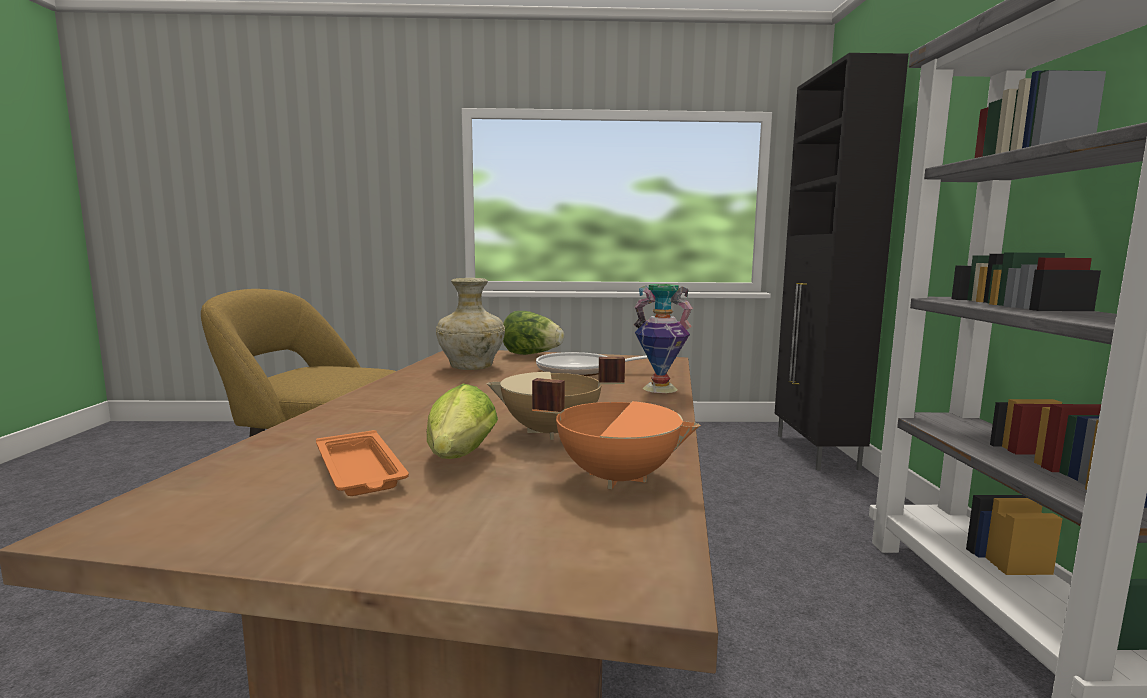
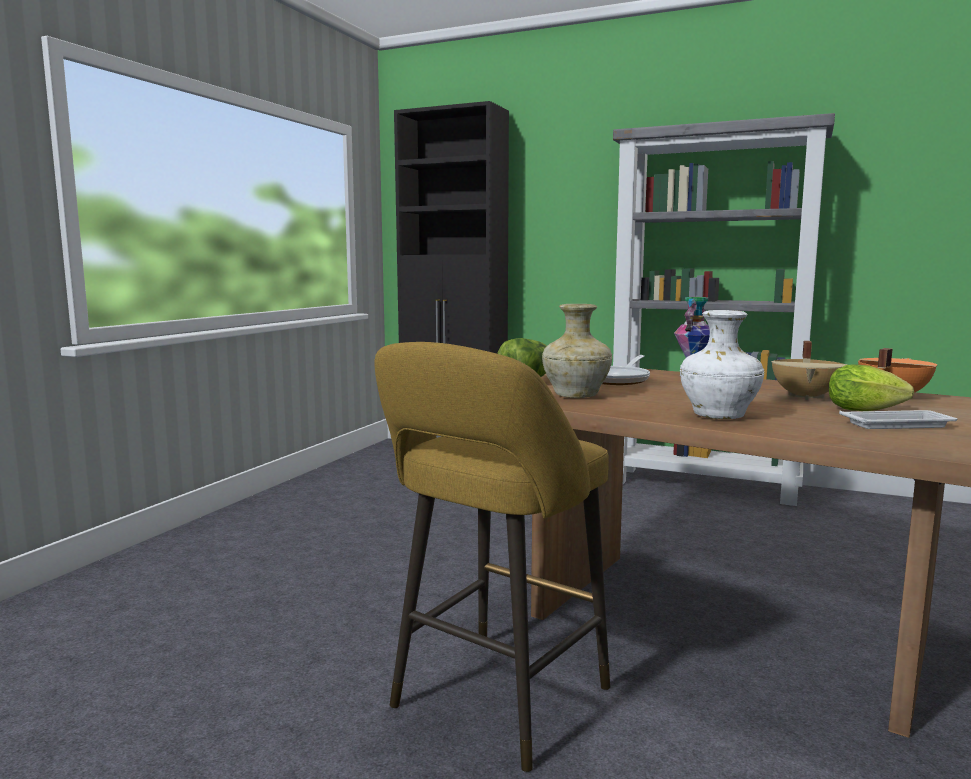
camera: 65 degrees left, 0 degrees up
(360, 471) = (898, 425): orange tray -> white tray
(388, 404) = (719, 416): none -> white vase

